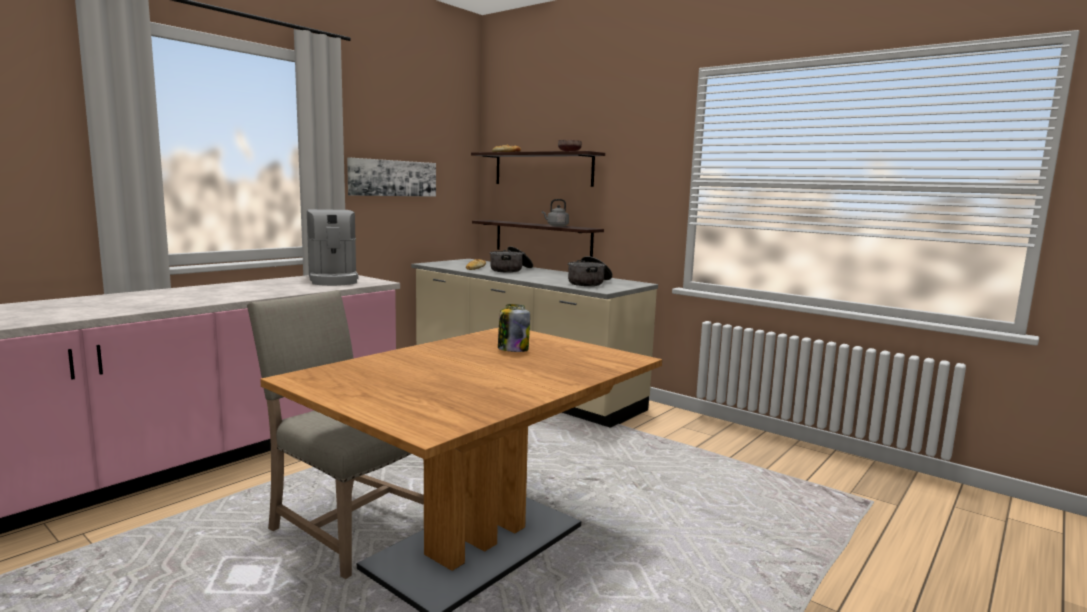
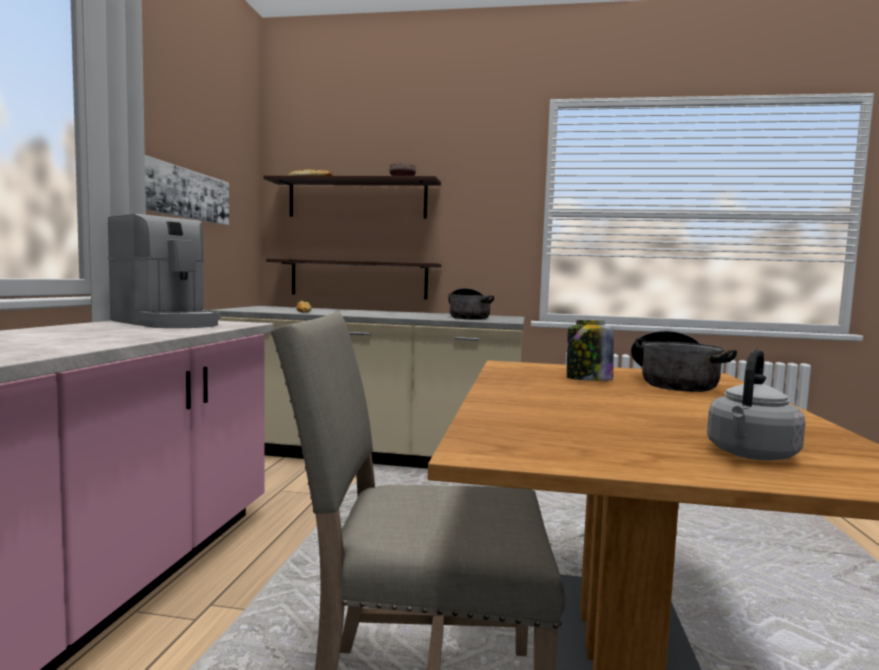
camera: 30 degrees left, 5 degrees down
(511, 270) = (348, 311): cooking pot -> cooking pot (674, 382)
(556, 226) = (387, 261): grey kettle -> grey kettle (750, 455)

